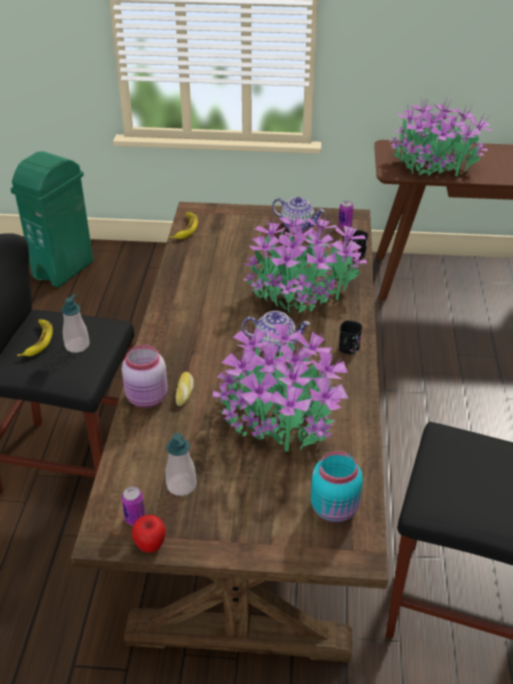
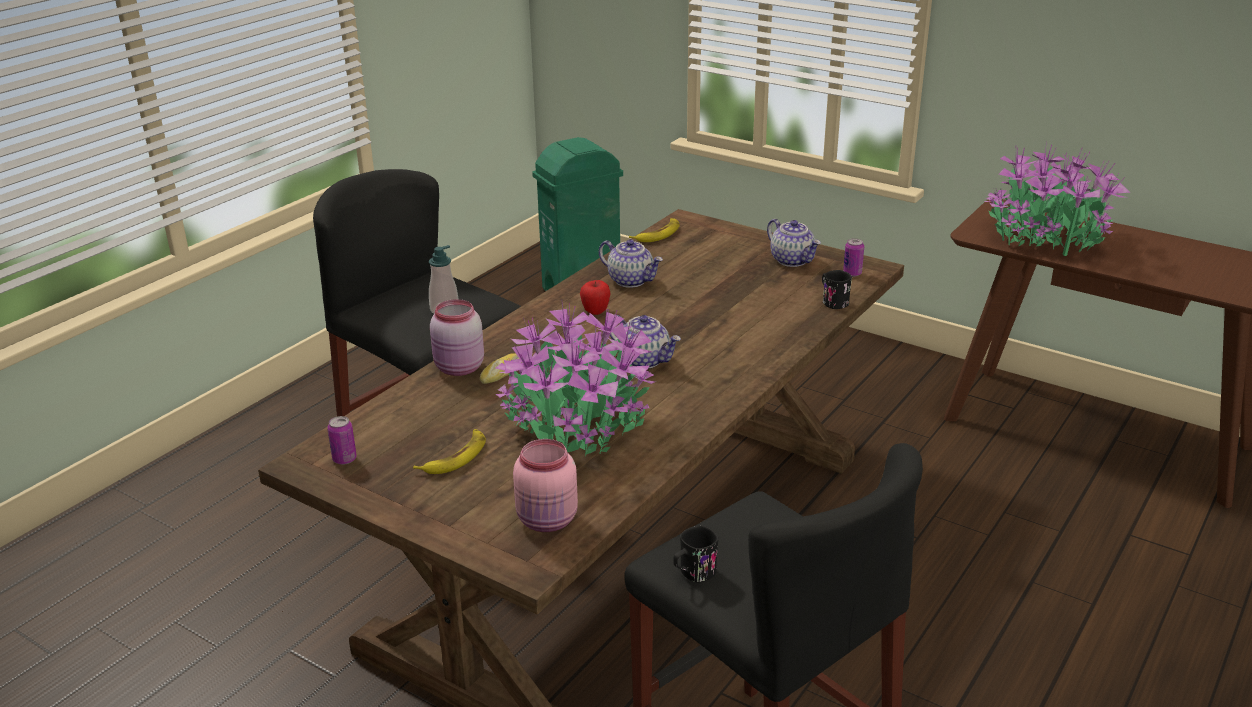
camera: 30 degrees right, 10 degrees down
(38, 341) = (412, 296): banana -> banana (455, 457)
(150, 545) = (335, 485): apple -> apple (595, 312)
(181, 485) = (415, 448): soap dispenser -> none
(203, 276) = (631, 280): none -> teapot
(302, 291) = (729, 321): potted plant -> none
(335, 509) = (548, 521): turquoise jar -> pink jar
(347, 350) = (721, 389): black mug -> black mug (693, 573)

